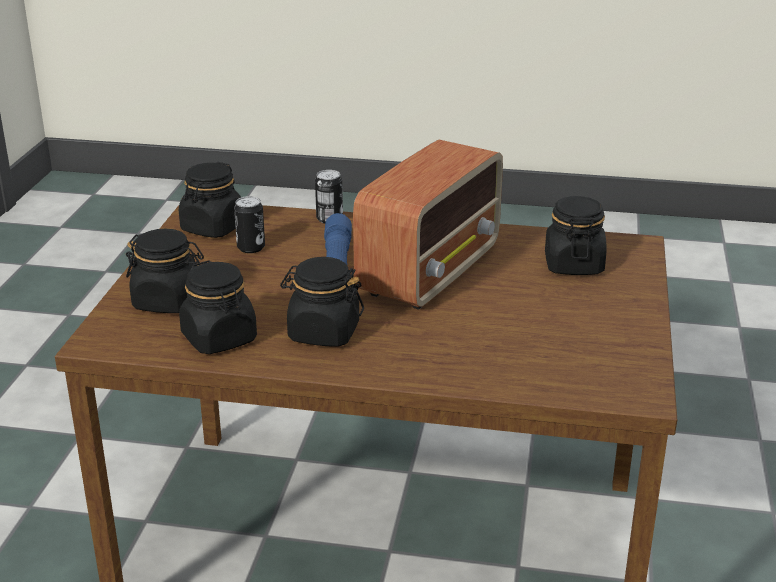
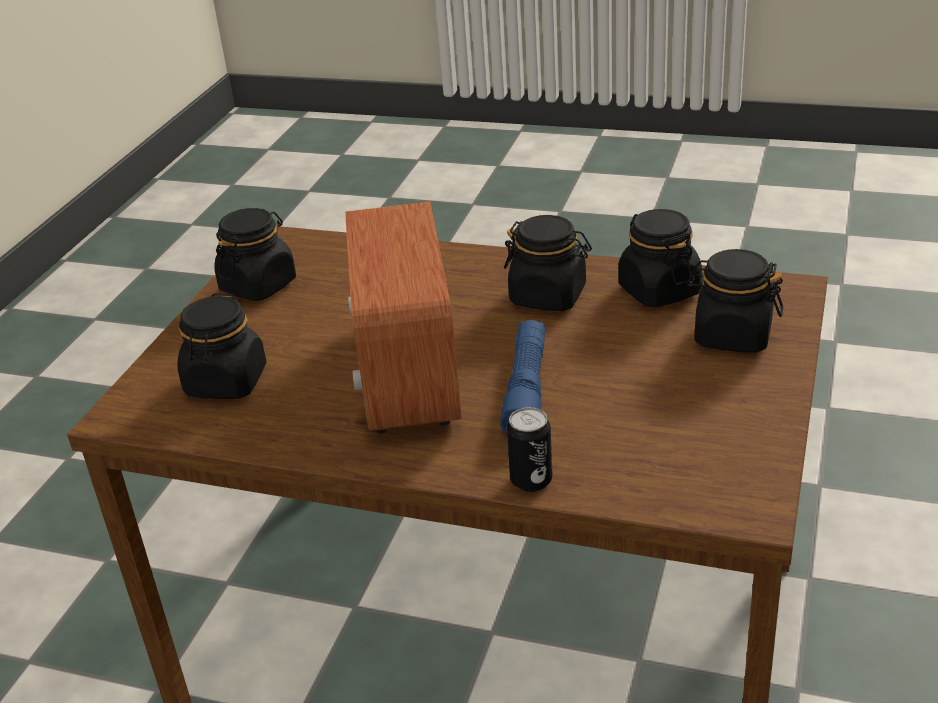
camera: 170 degrees left, 5 degrees up
(213, 228) = (714, 464): black jar -> black jar (258, 285)
(251, 248) = (647, 420): can -> none
(431, 271) = (408, 375): radio -> radio turned 45 degrees counterclockwise

